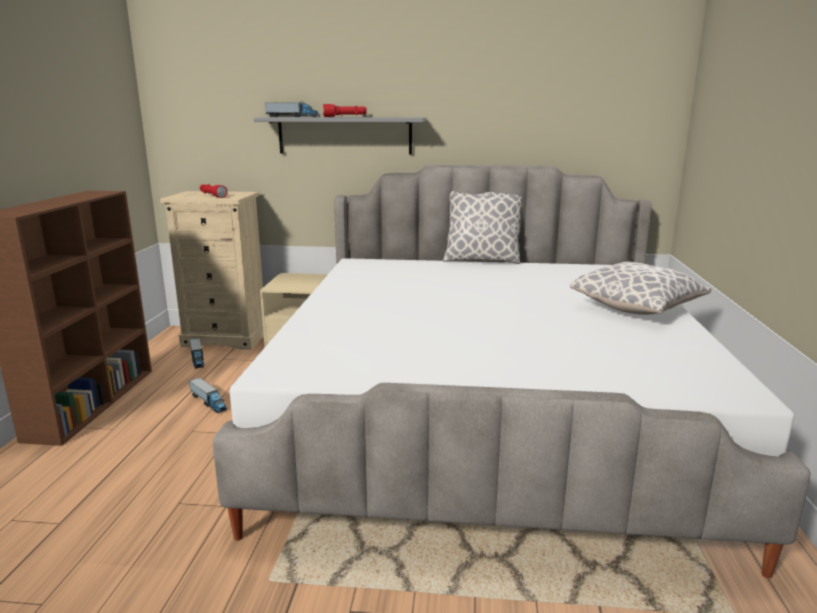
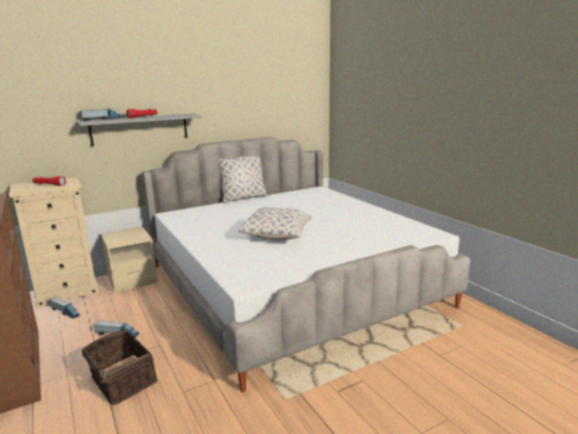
camera: 35 degrees left, 0 degrees up
(143, 459) = (121, 381): none -> basket
(637, 308) = (353, 208): pillow -> pillow (277, 235)

